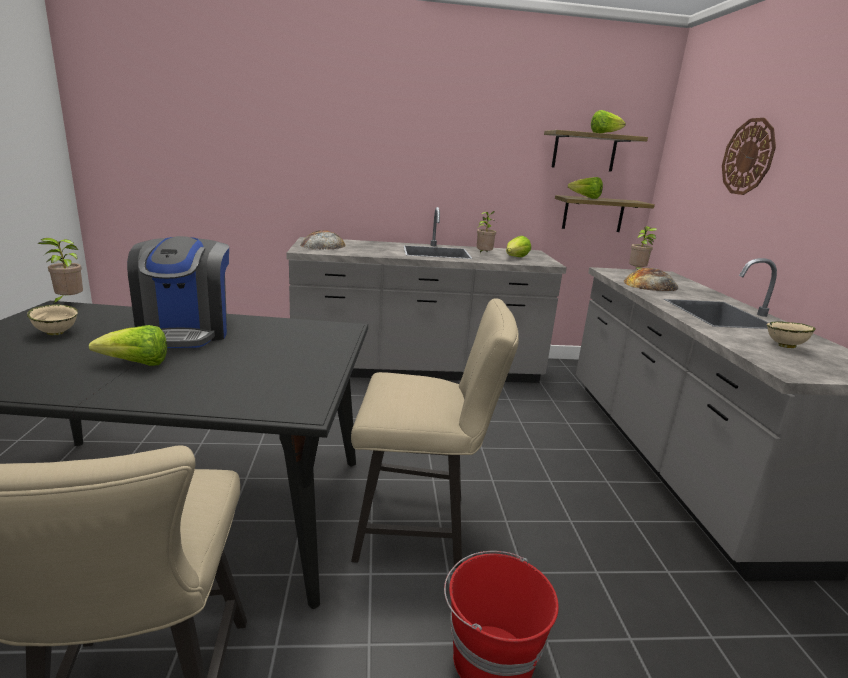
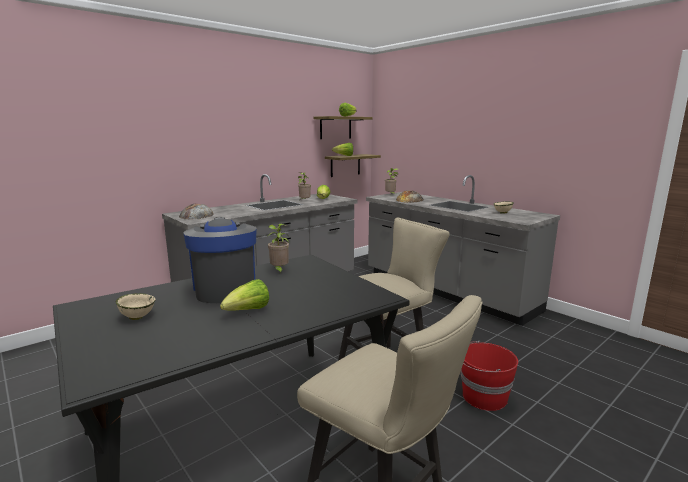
camera: 35 degrees left, 5 degrees down
(68, 302) = (77, 300): potted plant -> potted plant (279, 271)
(186, 331) = (225, 288): coffee machine -> coffee machine turned 150 degrees counterclockwise
(748, 157) = (435, 125): wall clock -> none

